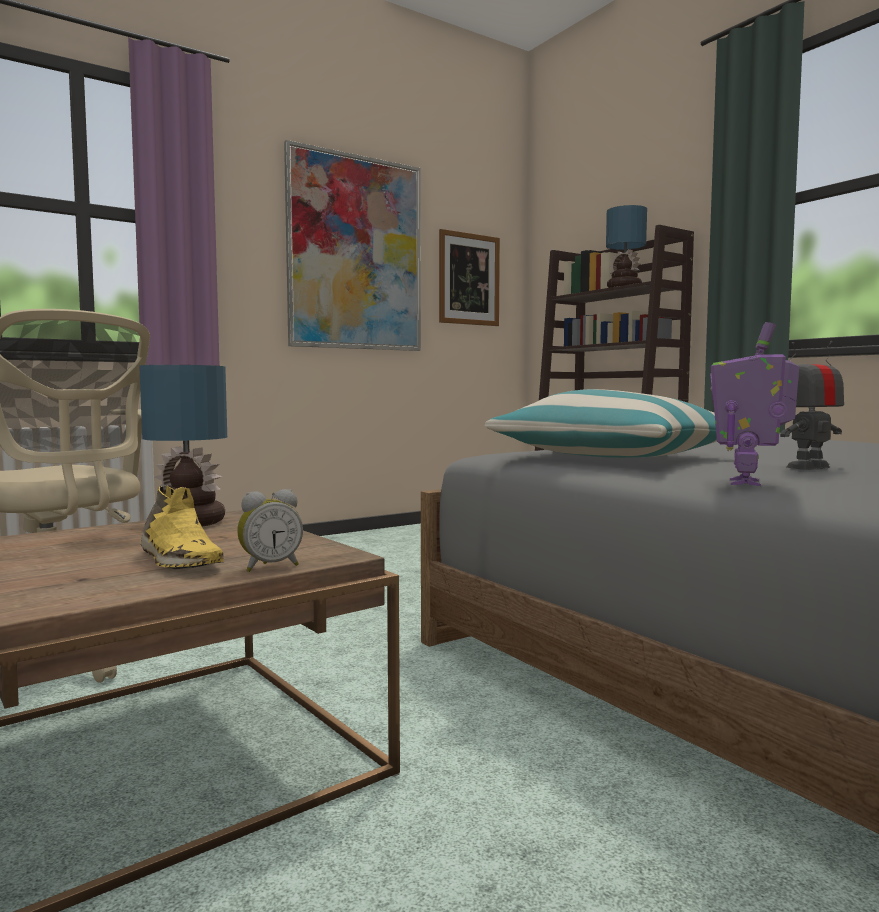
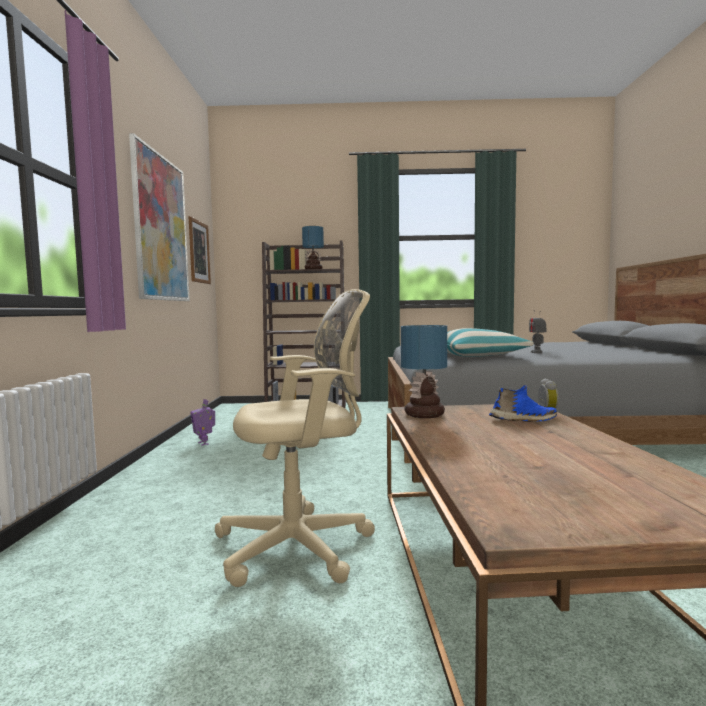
camera: 55 degrees left, 0 degrees up
(178, 561) = (524, 420): yellow shoe -> blue shoe
(748, 483) = (566, 358): toy robot -> toy robot (204, 443)

